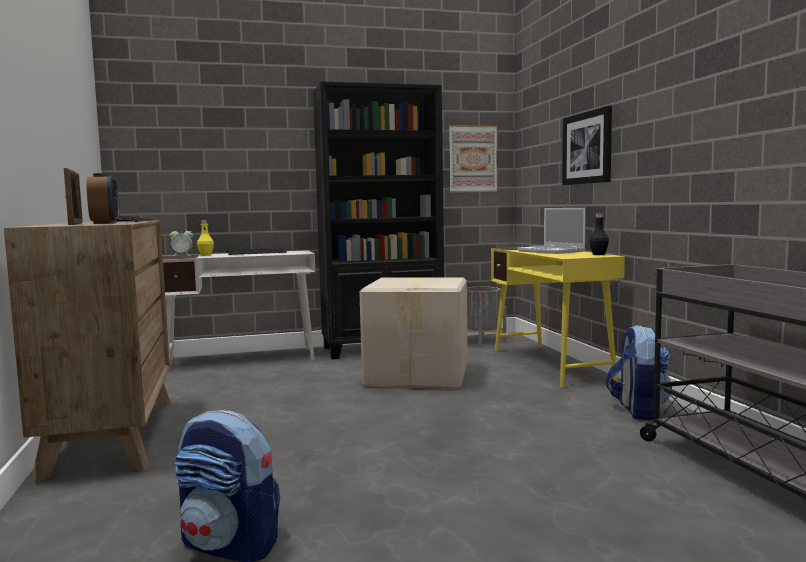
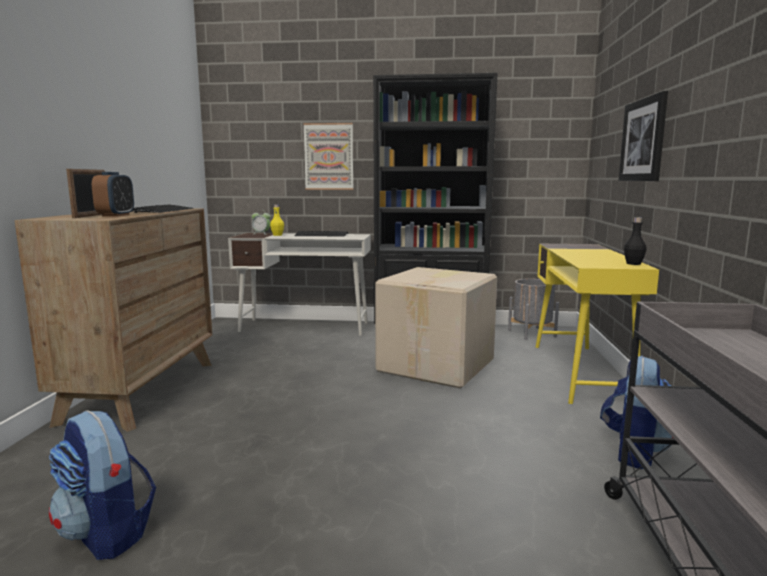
camera: 20 degrees right, 5 degrees up
(472, 159) = (540, 148): picture -> picture (329, 156)
(552, 251) = (591, 254): laptop -> none

